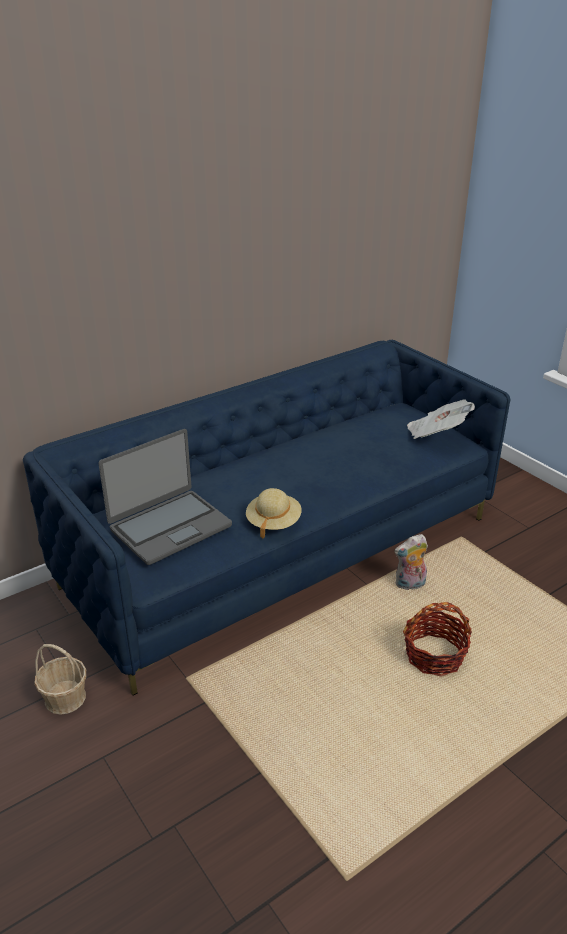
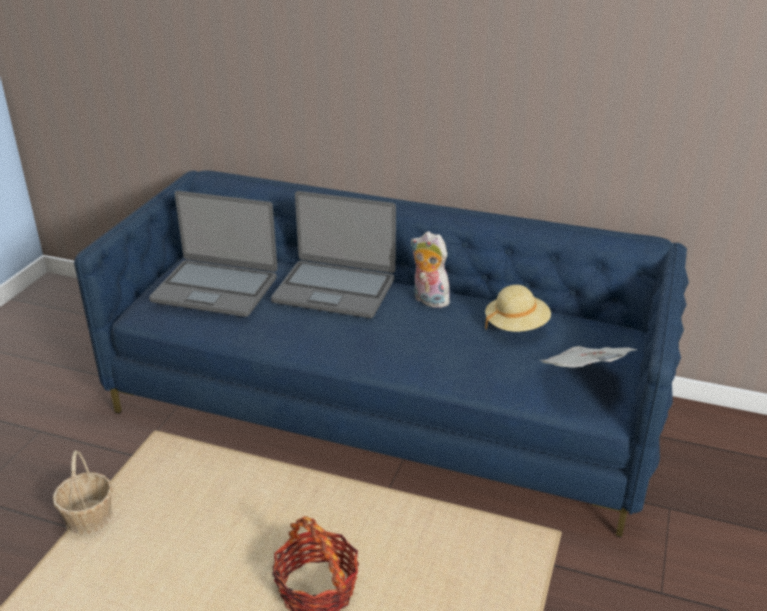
camera: 55 degrees right, 0 degrees up
(65, 697) = (90, 381): basket -> basket (89, 518)
(241, 476) = (335, 289): none -> laptop
(273, 522) = (286, 339): beige hat -> beige hat (516, 326)
(410, 585) = (420, 522): plush toy -> plush toy (428, 300)

